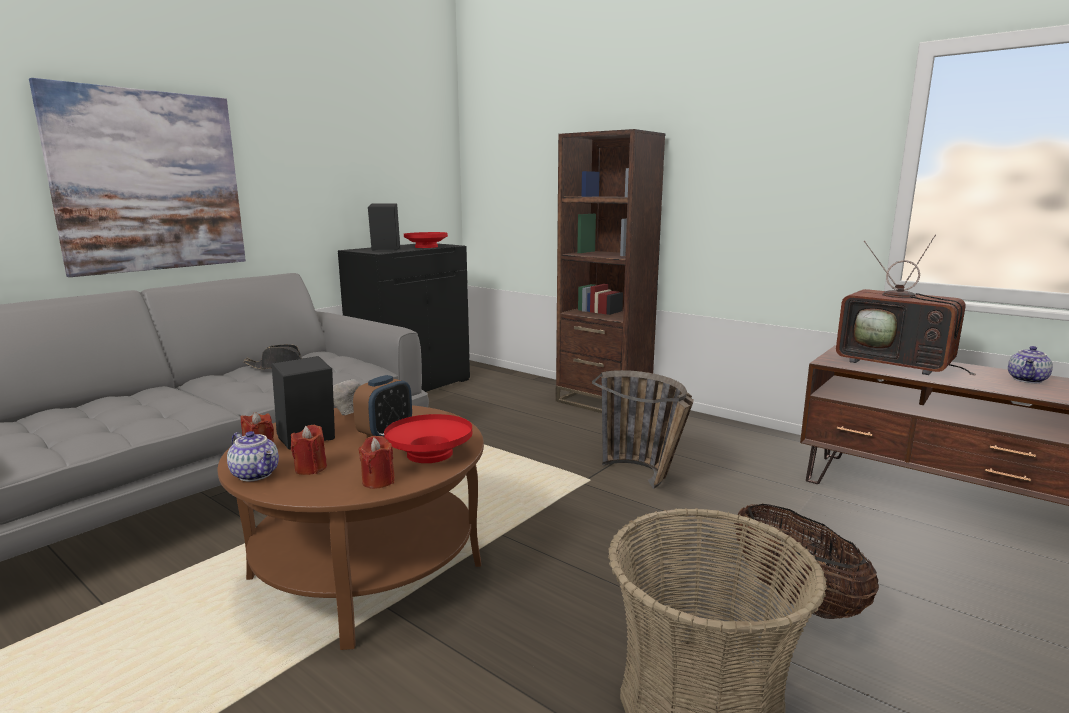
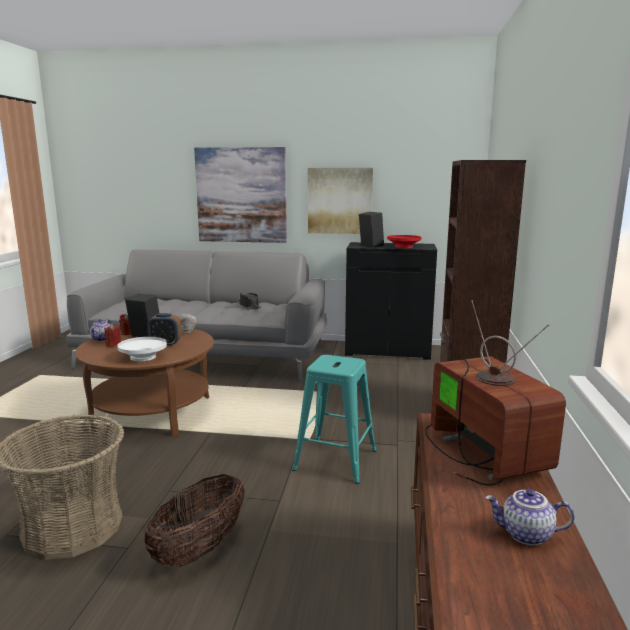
camera: 60 degrees right, 0 degrees up
(315, 190) = (340, 201): none -> picture
(378, 481) = (105, 357): red candle -> none
(429, 454) = (143, 357): red bowl -> white bowl
(646, 478) = (335, 459): basket -> turquoise stool
(898, 364) = (481, 453): television -> television turned 150 degrees clockwise

